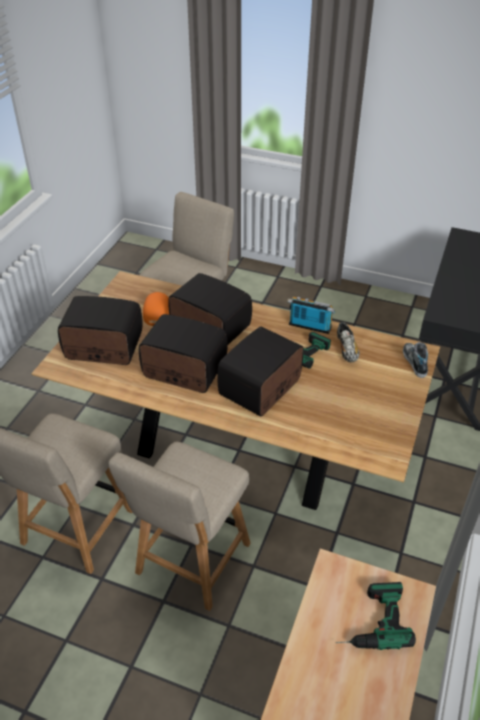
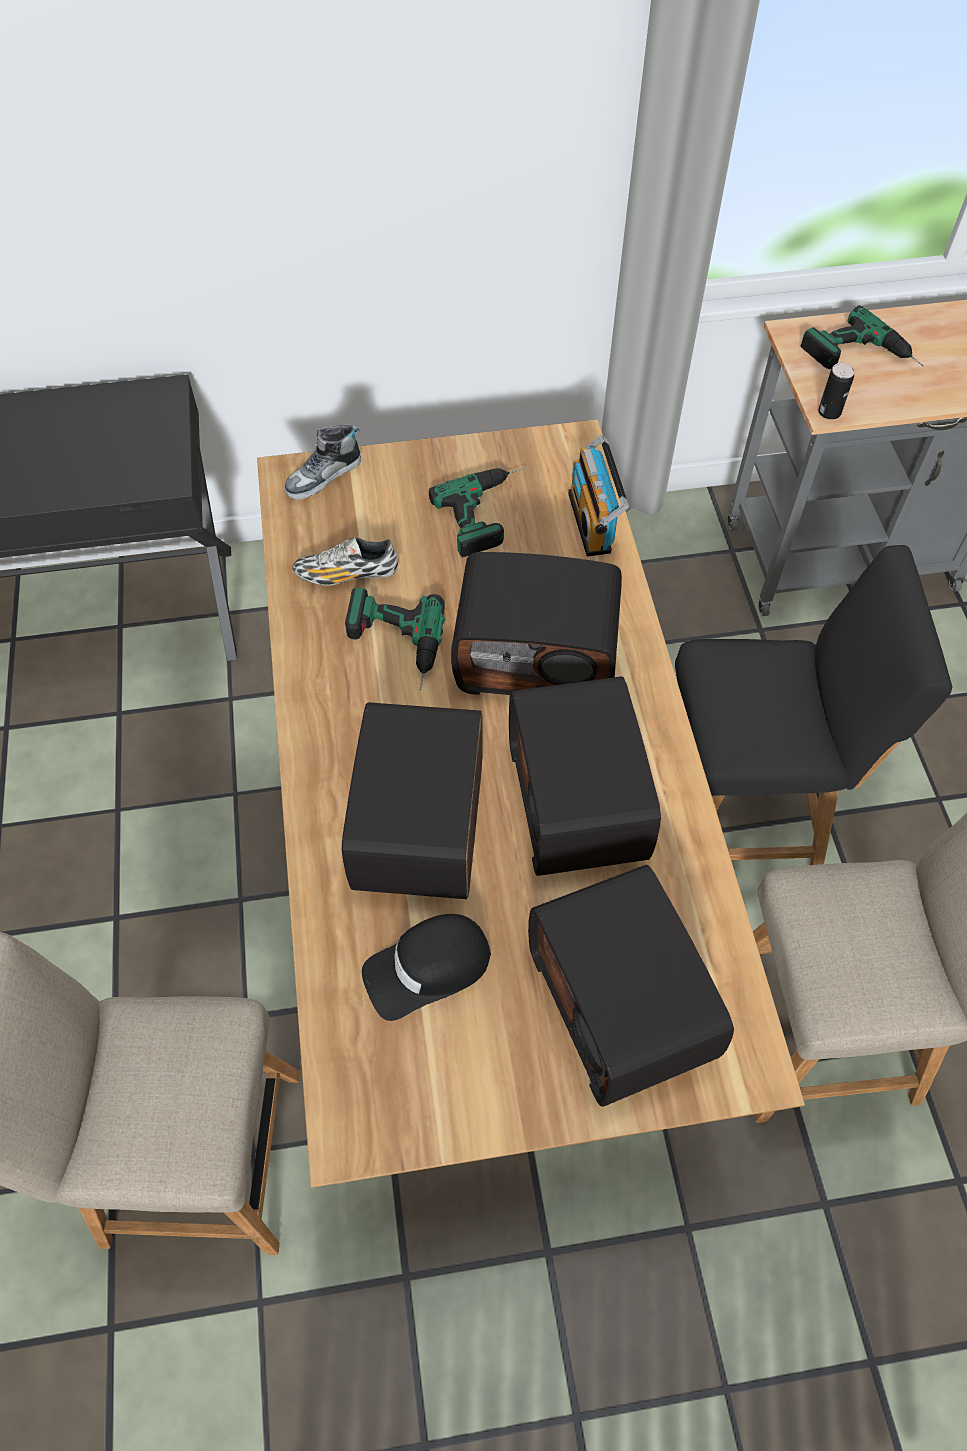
camera: 120 degrees left, 15 degrees up
(158, 311) = (427, 968): orange cap -> black cap
(190, 562) = (744, 815): beige chair -> black chair
(309, 327) = (313, 655): radio -> radio (594, 522)
(329, 565) = (829, 412): none -> can
(347, 349) = (347, 574): shoe -> shoe turned 150 degrees counterclockwise
(357, 408) = (490, 512): none -> power drill

